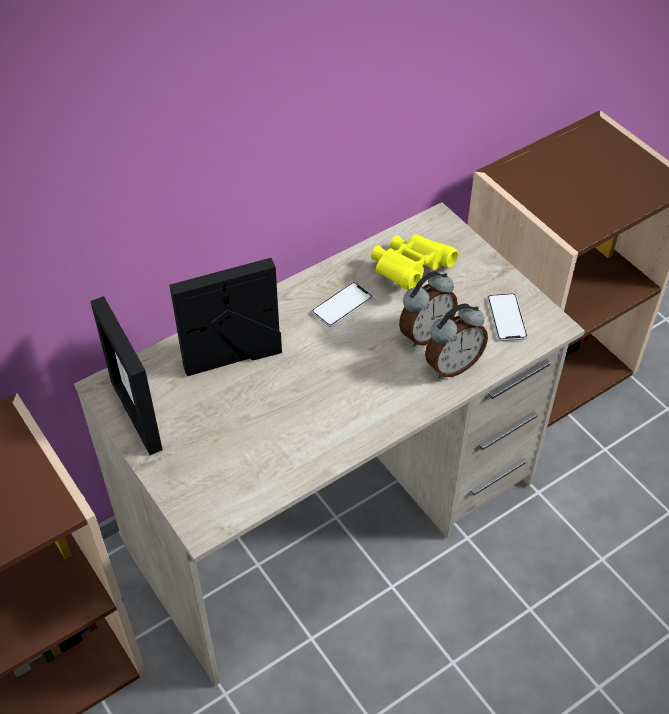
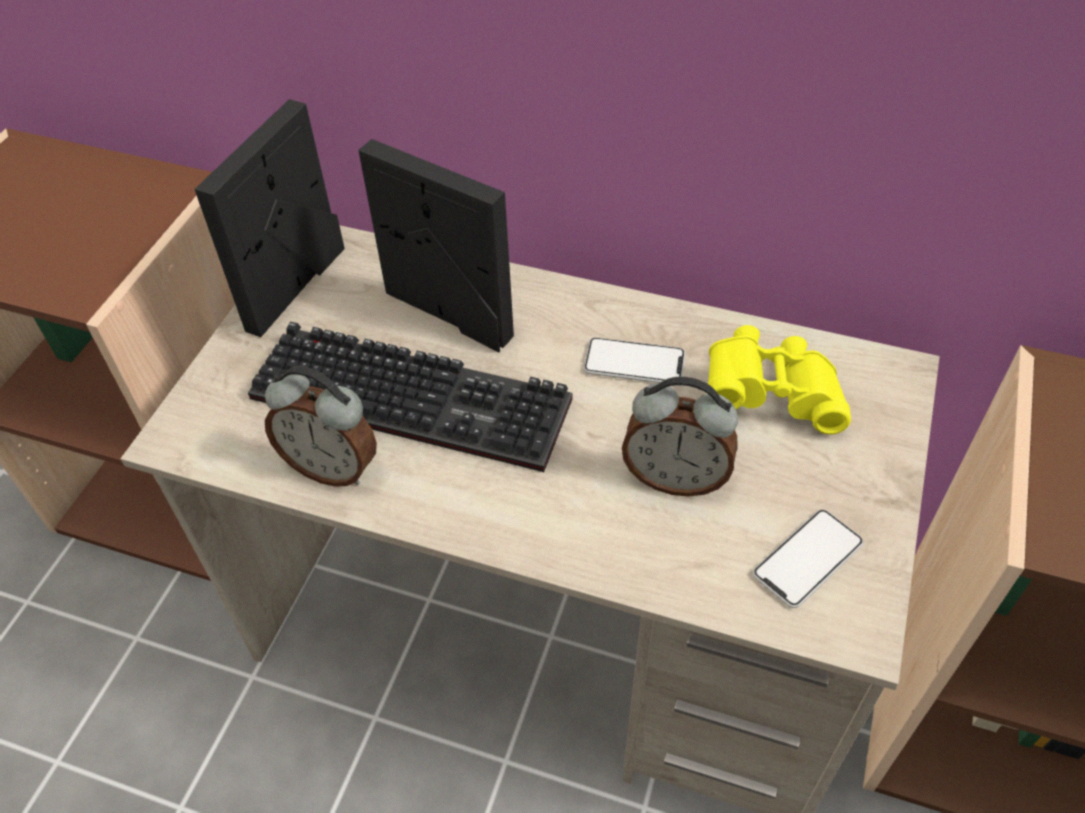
camera: 55 degrees right, 0 degrees up
(279, 402) = (418, 396): none -> keyboard
(452, 365) = (649, 543): alarm clock -> alarm clock (332, 467)

